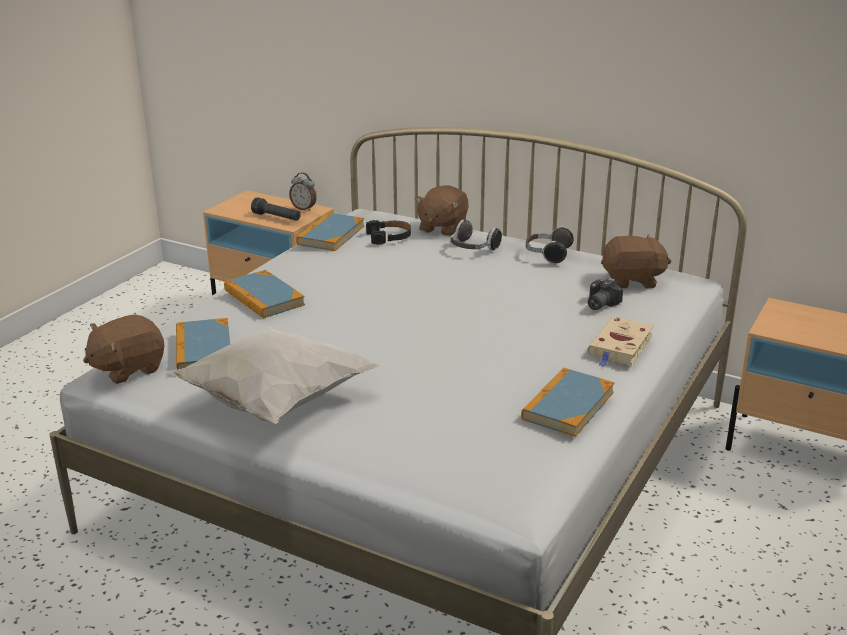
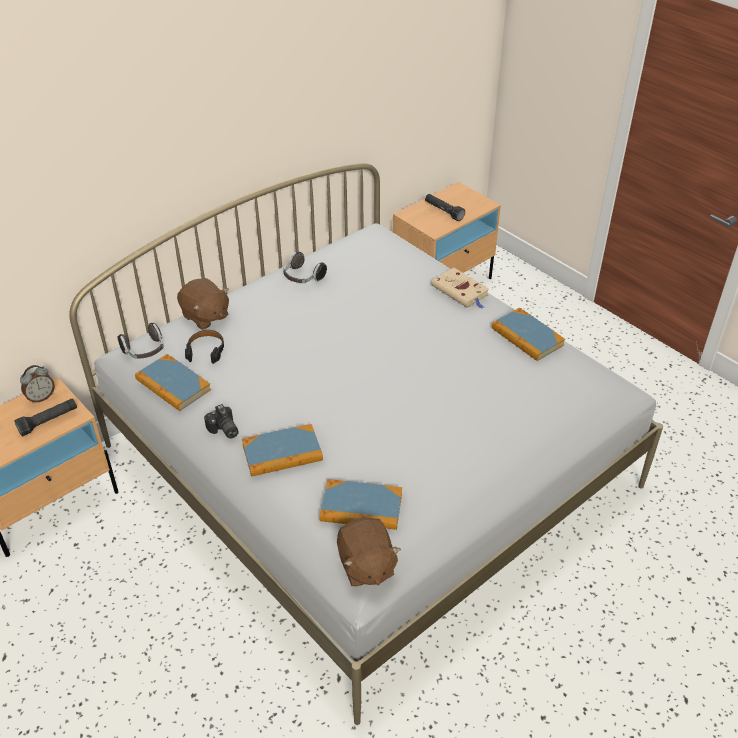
camera: 70 degrees left, 15 degrees up
(273, 402) = (466, 478): white pillow -> none
(472, 249) = (265, 311): headphones -> headphones (145, 351)
(599, 304) = (397, 280): camera -> camera (223, 430)
(632, 280) = (368, 255): brown plush toy -> none
(820, 328) = (443, 212): none -> black flashlight

